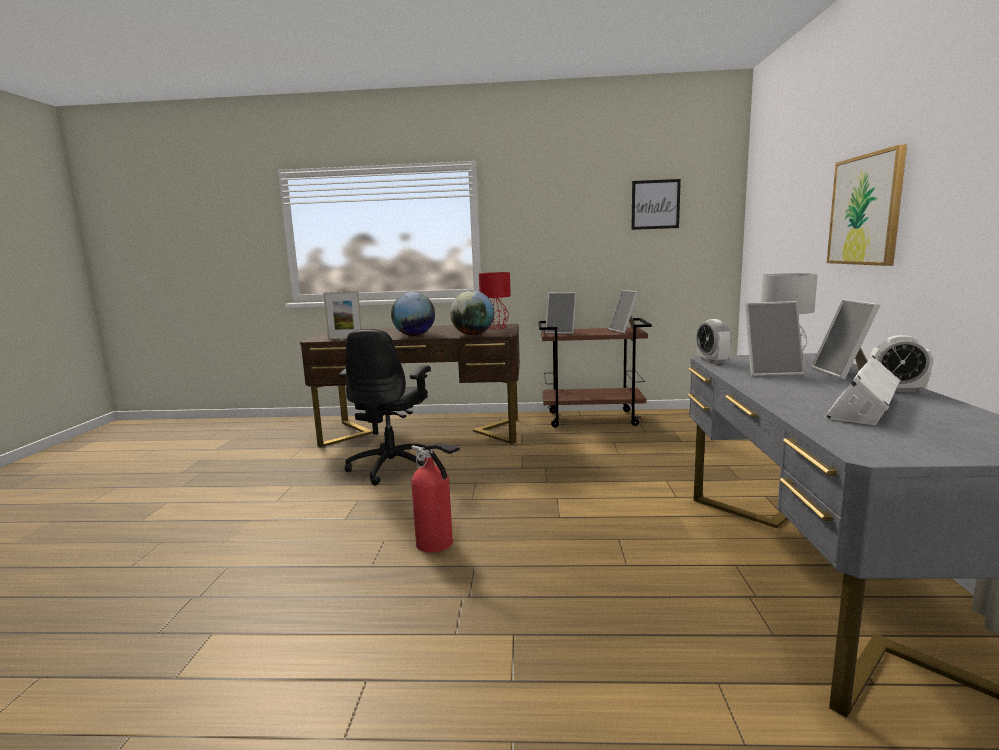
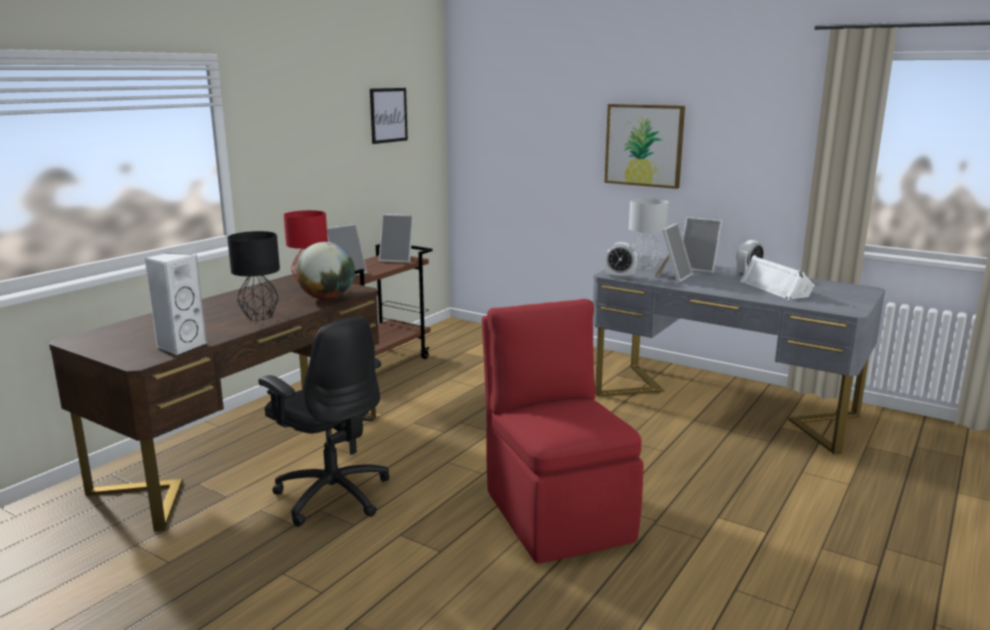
camera: 60 degrees left, 5 degrees up
(345, 338) = (180, 346): picture frame -> white speaker
(414, 335) = (259, 317): globe -> black table lamp
(437, 544) = (557, 513): fire extinguisher -> red chair

